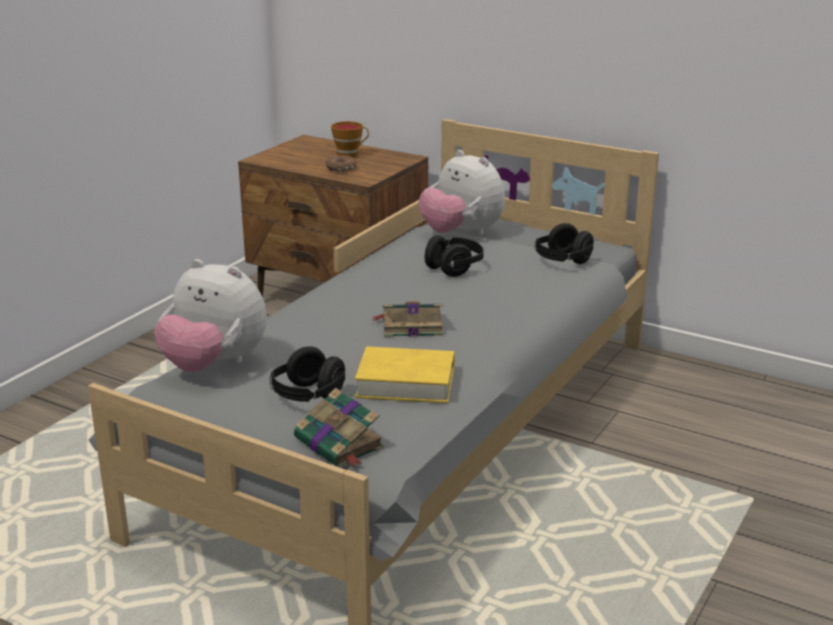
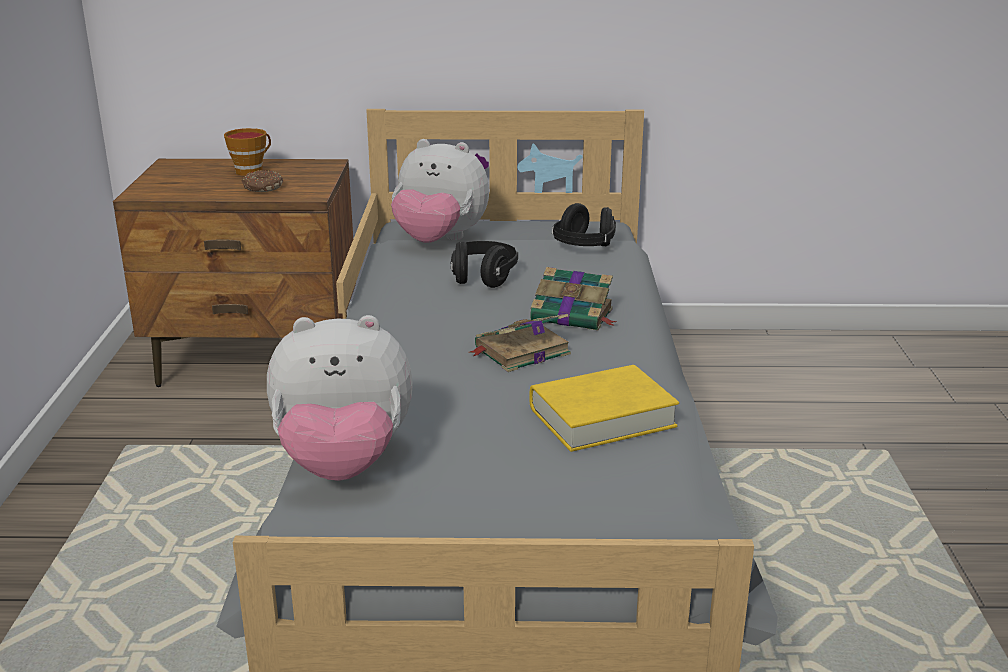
camera: 30 degrees left, 0 degrees up
(307, 396) = (513, 468): black headphones -> none
(340, 444) = (627, 513): book -> book (573, 315)

